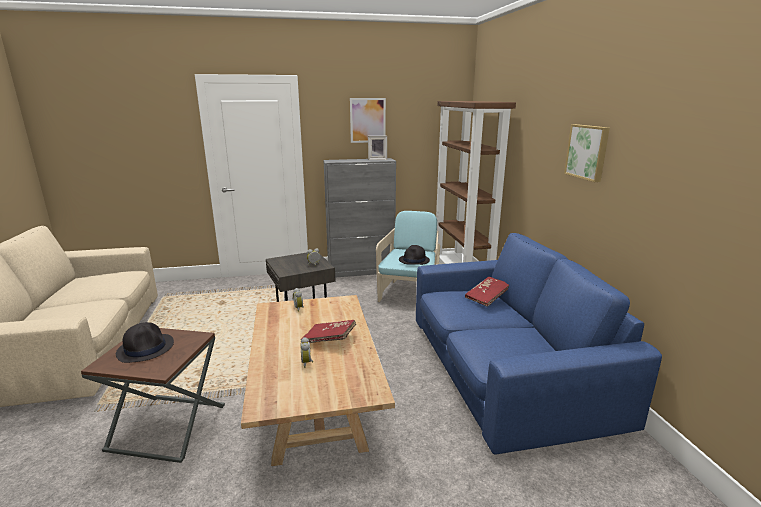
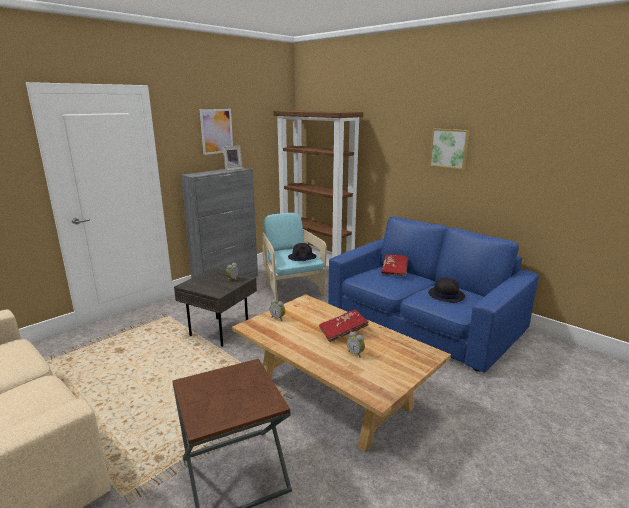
camera: 35 degrees left, 0 degrees up
(146, 348) = (219, 394): black hat -> black hat (446, 295)

